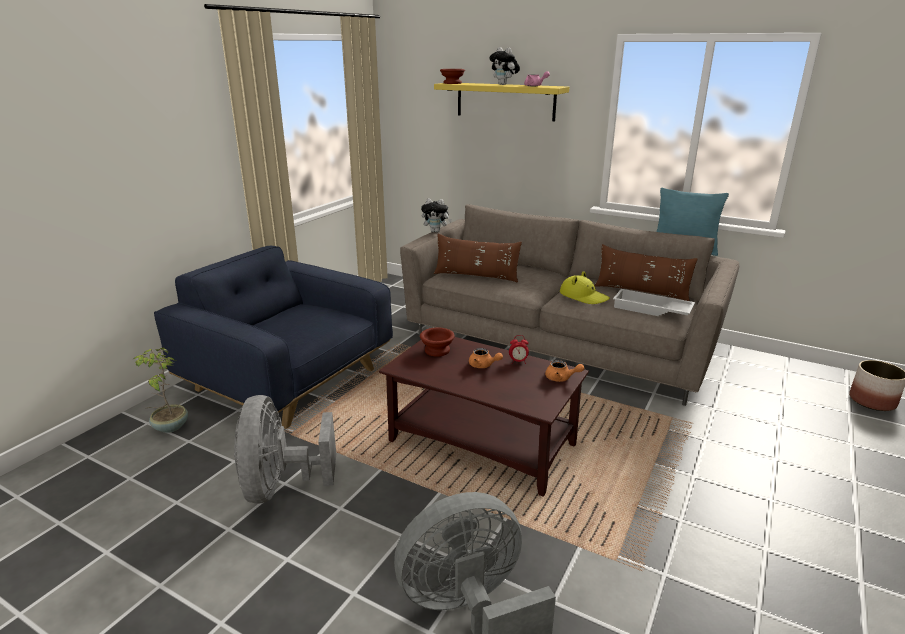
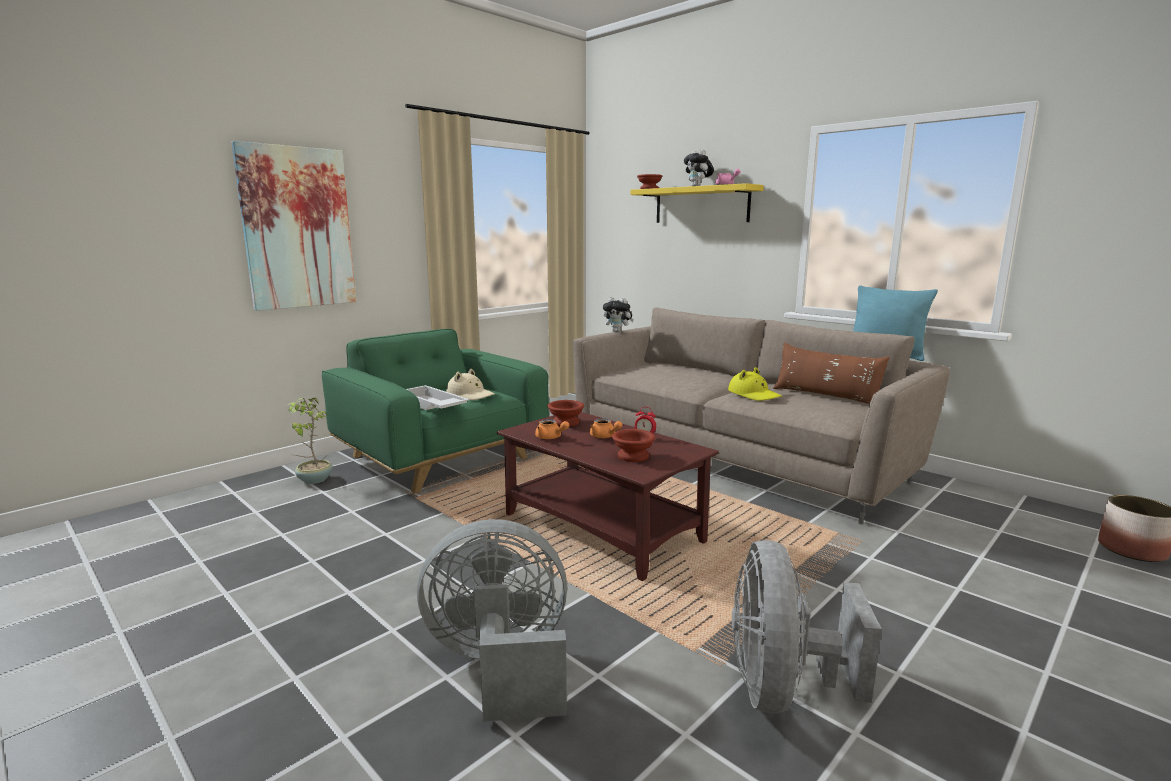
camera: 15 degrees right, 10 degrees down
(105, 160) = (298, 228): none -> picture
(281, 486) = (381, 535): grey fan -> grey fan (782, 689)
(288, 379) = (440, 457): blue armchair -> green armchair
(319, 320) = (470, 395): none -> beige hat
(476, 276) = (648, 374): brown pillow -> none
(524, 388) = (634, 457): none -> brown bowl
(561, 378) = (682, 453): orange teapot -> orange teapot (551, 438)
(651, 309) = (826, 409): white tray -> white tray (431, 405)

